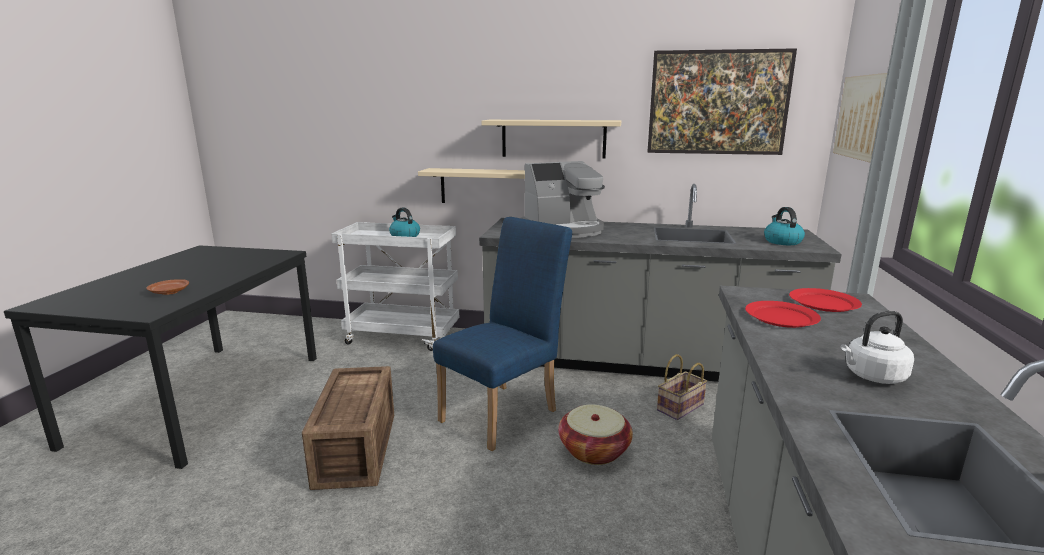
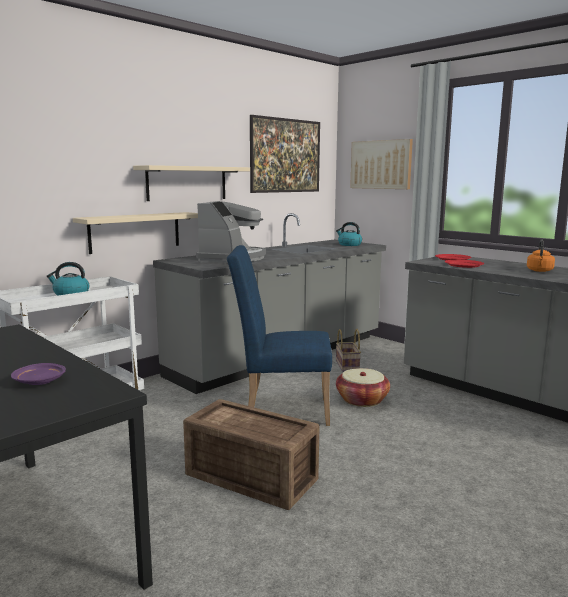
camera: 55 degrees left, 5 degrees down
(169, 292) = (39, 382): brown plate -> purple plate
(505, 412) = (280, 410): blue chair -> blue chair turned 75 degrees counterclockwise
(872, 376) = (539, 271): white kettle -> orange kettle

